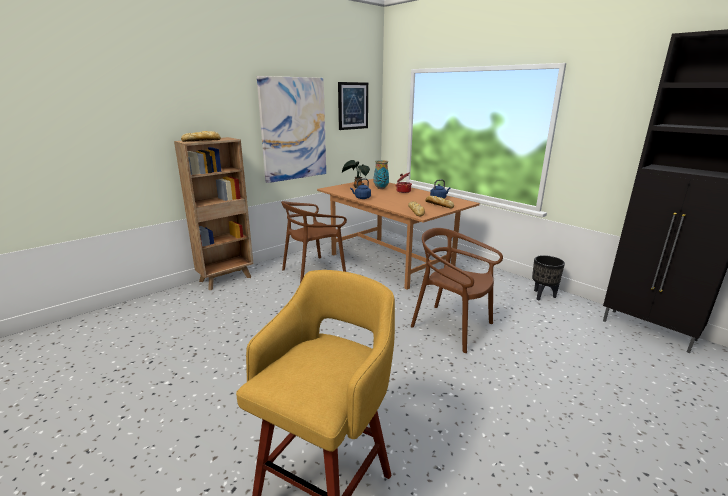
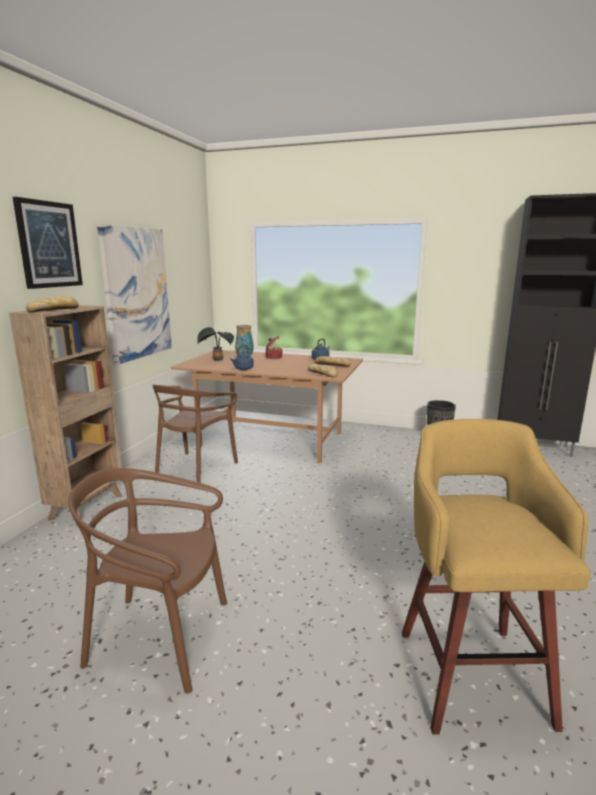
camera: 30 degrees left, 5 degrees down
(352, 106) = (187, 264): picture -> picture (49, 244)
(452, 327) = (400, 486): brown chair -> brown chair (160, 637)

